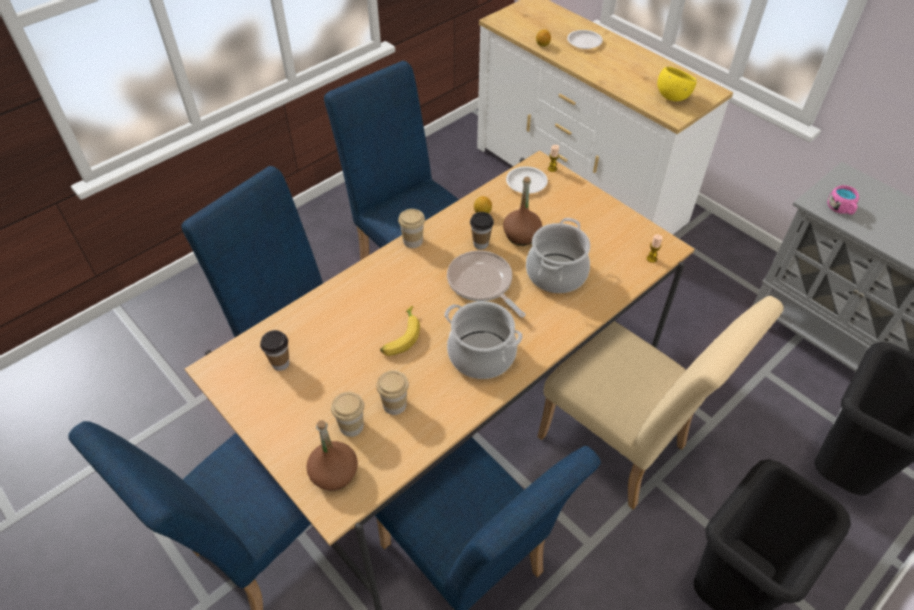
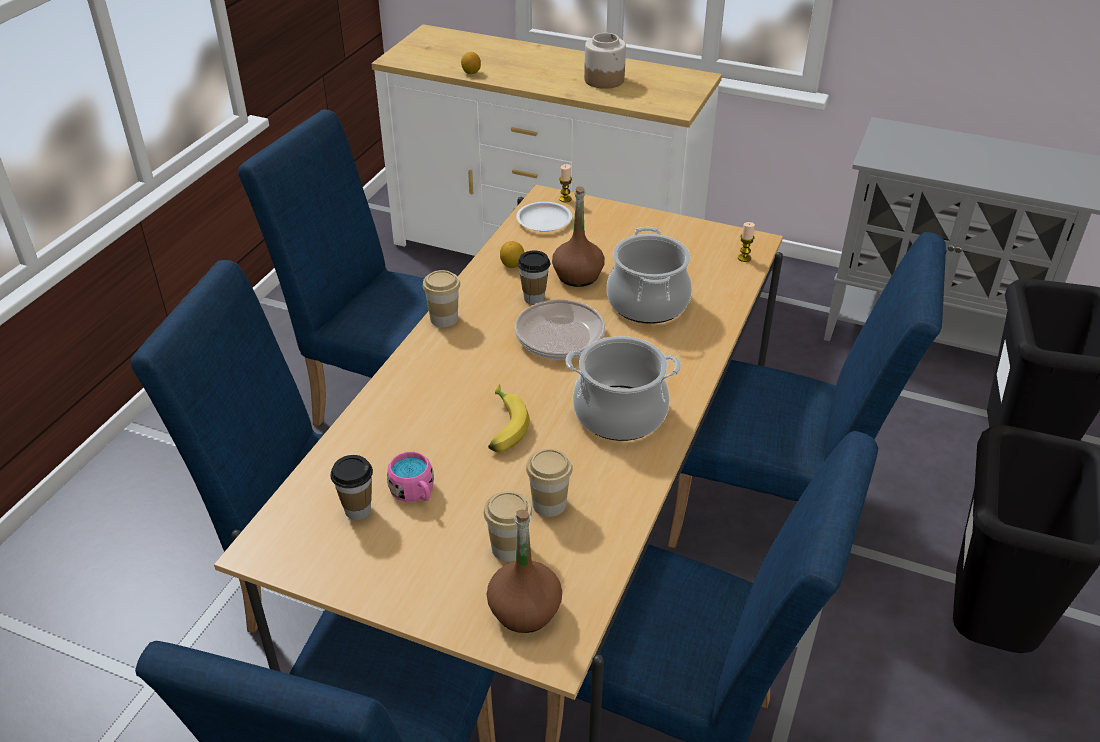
camera: 25 degrees left, 10 degrees down
(584, 42) = (520, 60): white plate -> none
(620, 449) = (773, 523): beige chair -> blue chair
(636, 75) = (604, 80): none -> jar
(672, 97) = (660, 92): yellow bowl -> none
(841, 209) = (904, 159): pink mug -> pink mug (415, 493)

